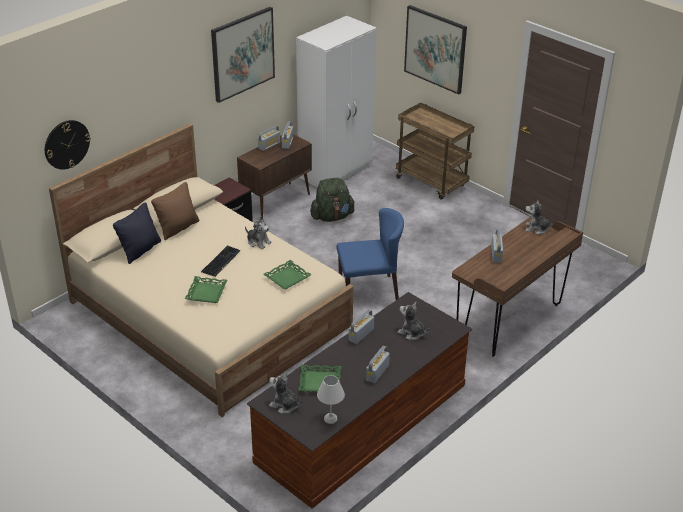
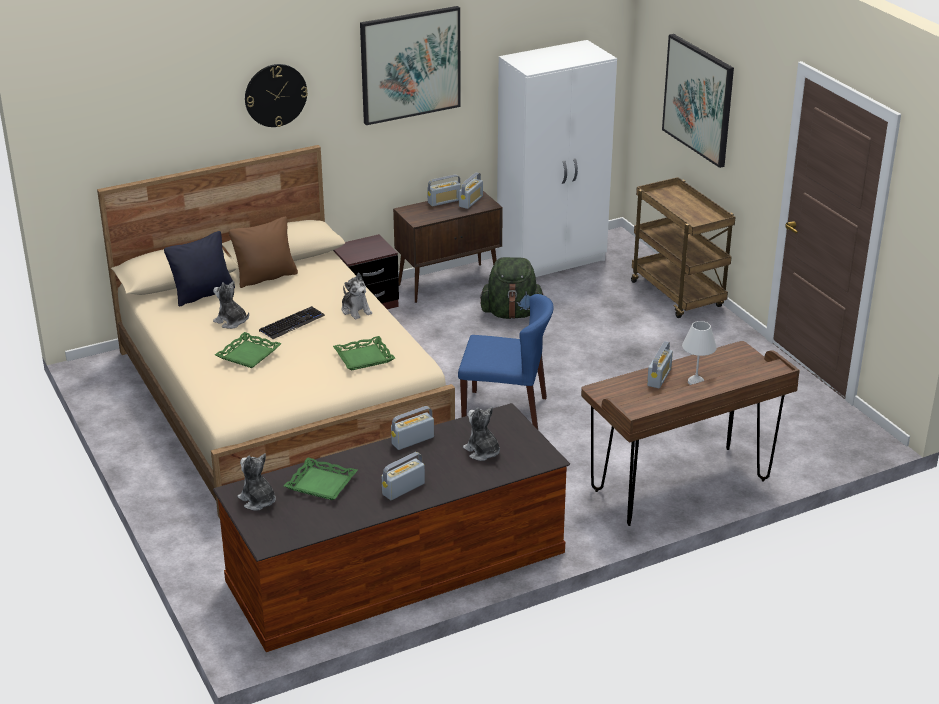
camera: 20 degrees right, 5 degrees down
(66, 144) = (129, 137): wall clock -> wall clock (275, 95)
(330, 418) = (304, 528): white table lamp -> white table lamp (695, 381)
(537, 229) = (741, 357): plush toy -> plush toy (231, 322)

